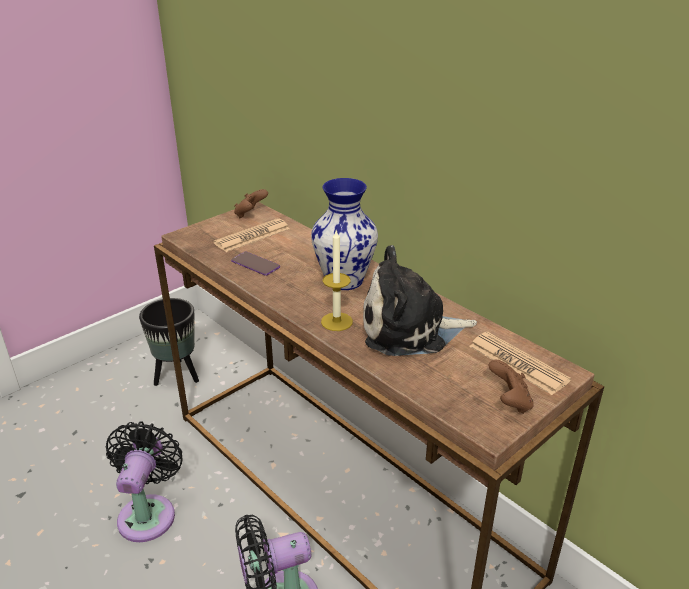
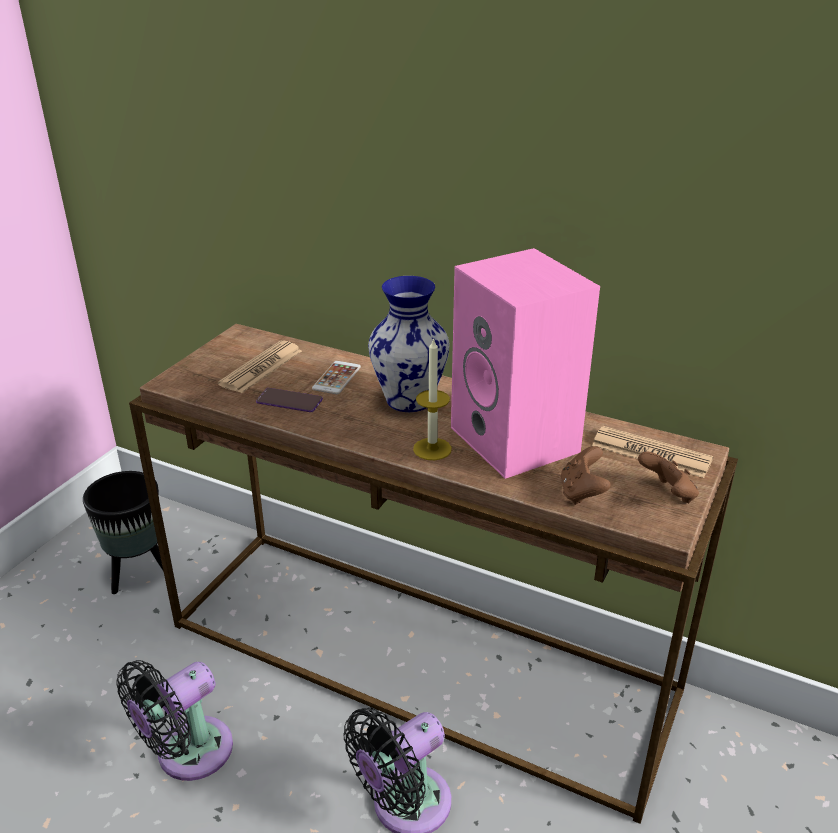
camera: 20 degrees left, 0 degrees up
(148, 513) = (187, 754): black fan -> black fan turned 120 degrees counterclockwise
(250, 214) = (240, 342): brown game controller -> brown game controller (582, 493)
(301, 253) = (336, 378): none -> phone
(410, 329) = (518, 440): plush toy -> pink speaker

